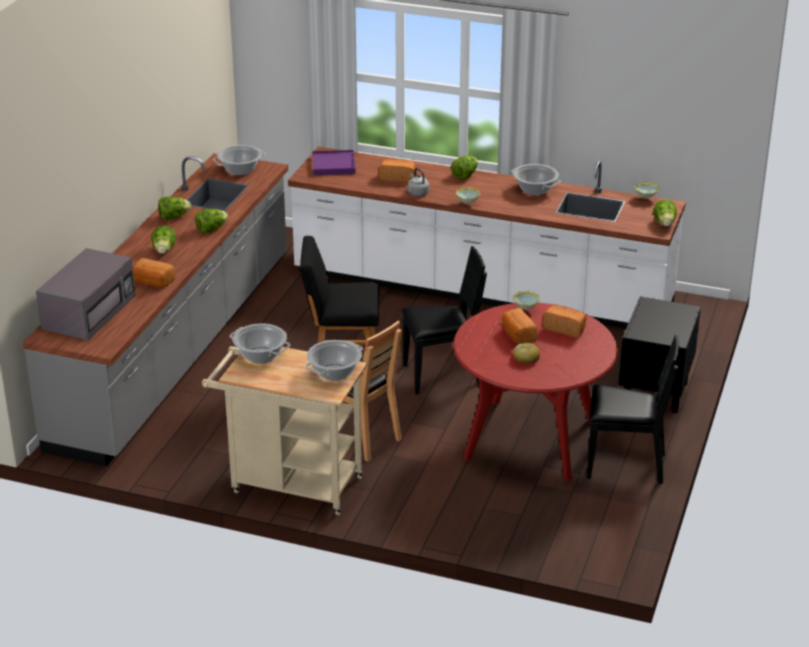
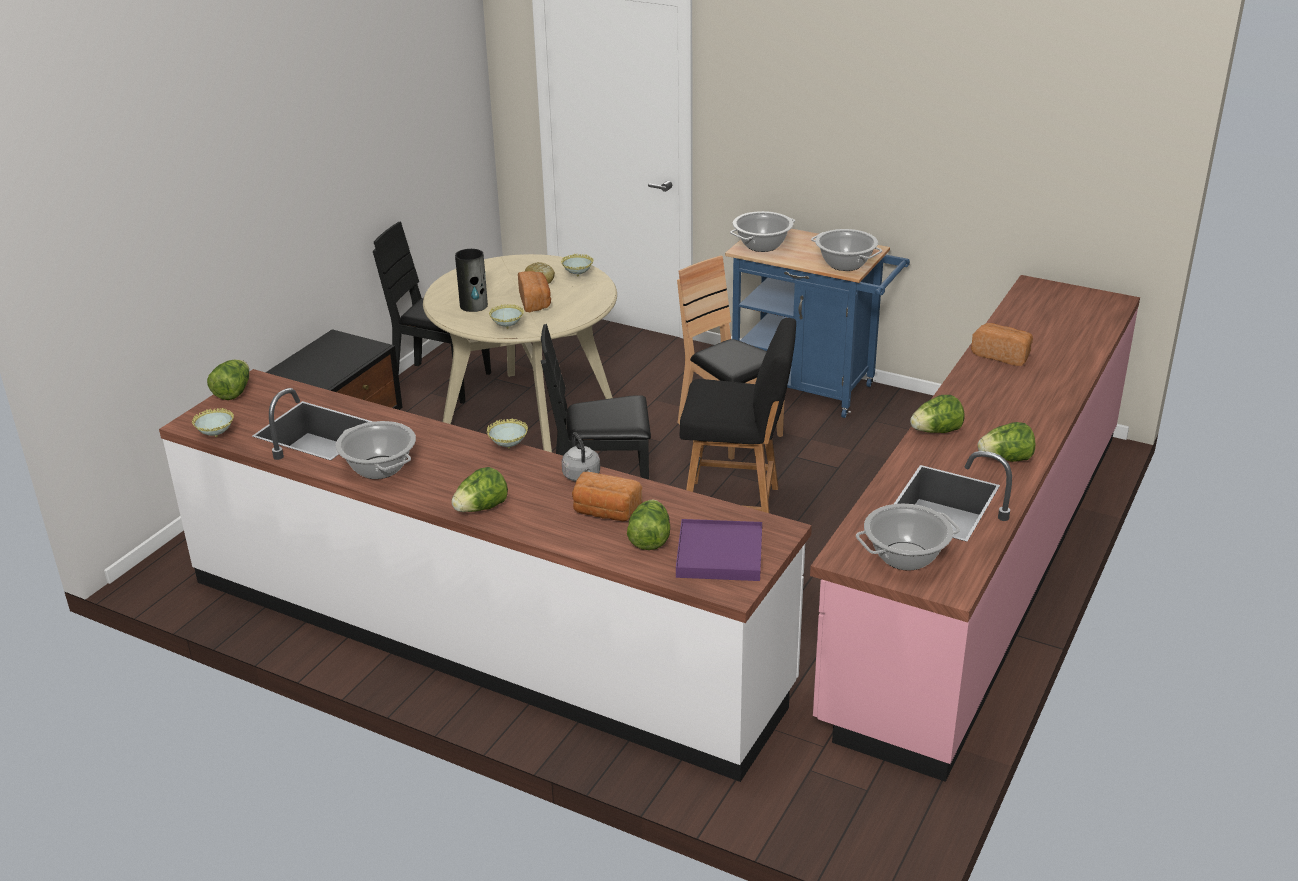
camera: 170 degrees left, 0 degrees up
(89, 311) = (1073, 325): grey microwave -> none
(164, 251) = (1002, 400): lettuce -> lettuce (649, 539)
(177, 349) = (979, 566): grey counter -> pink counter
(289, 484) = (811, 389): beige cart -> blue cart
(495, 365) = (577, 276): none -> bowl
(530, 439) = (528, 413): red dining table -> beige dining table
(565, 329) = (474, 305): bread -> vase

